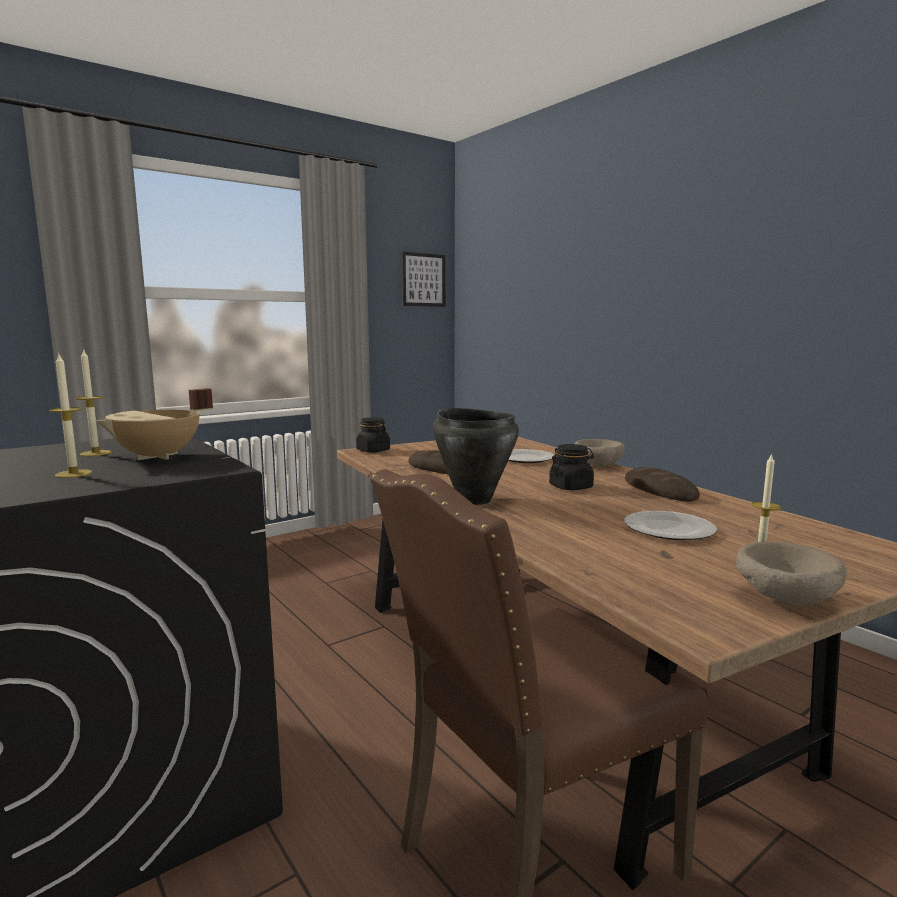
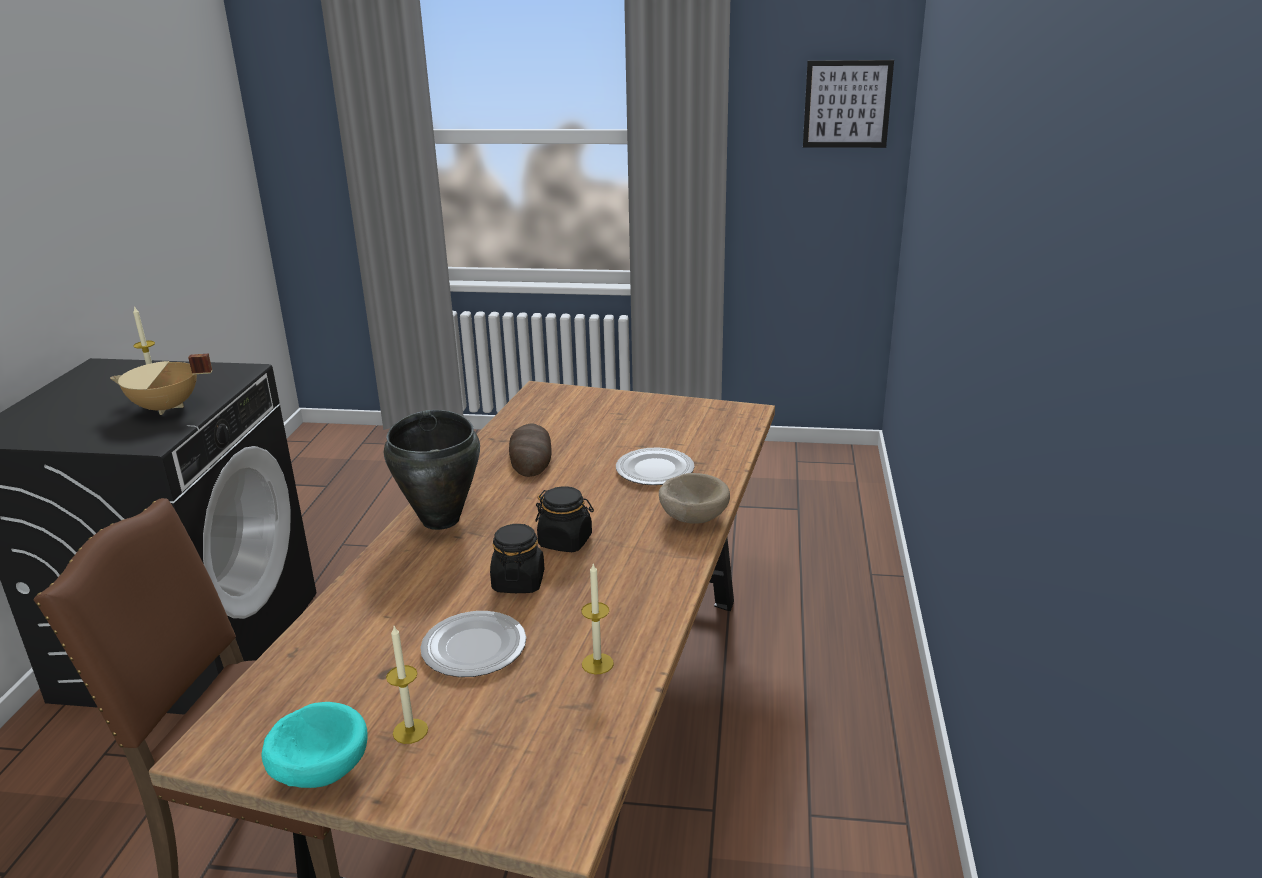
camera: 45 degrees right, 15 degrees up
(73, 474) = (89, 417): candle -> candle (597, 663)
(373, 450) = (552, 394): black jar -> black jar (518, 582)
(659, 491) = (629, 592): bread -> none
(783, 599) = (320, 769): beige bowl -> turquoise bowl

